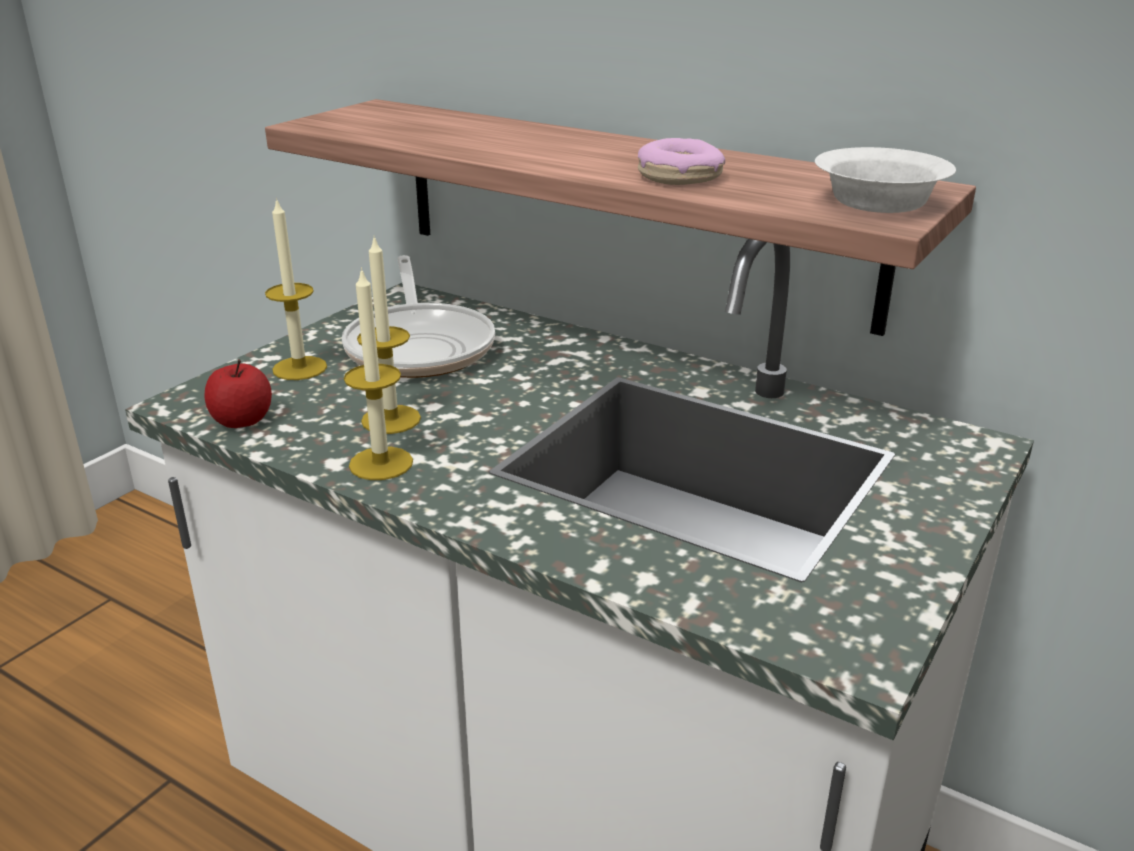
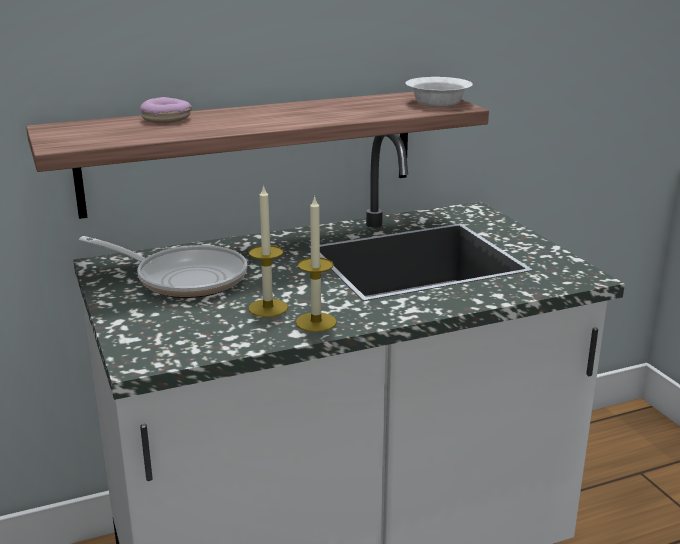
camera: 55 degrees left, 5 degrees down
(243, 421) = (200, 348): apple -> none
(299, 368) = (152, 316): candle -> none
(679, 177) = (345, 114): donut -> donut (166, 119)

